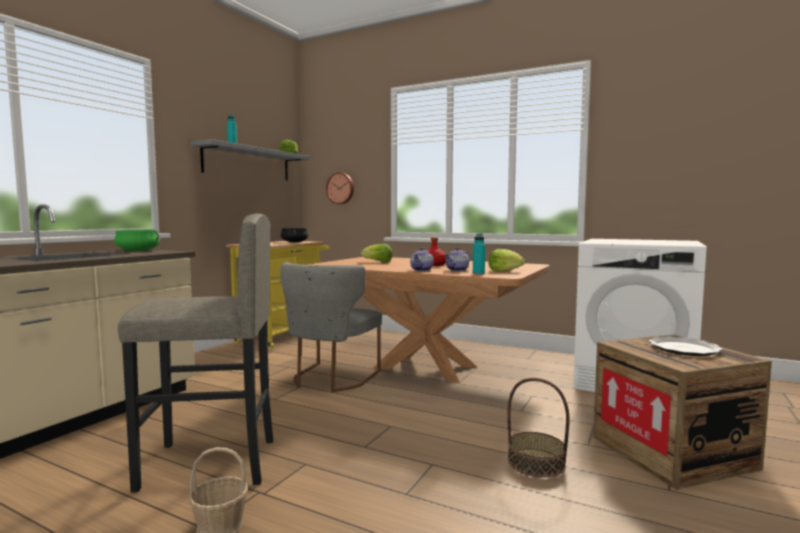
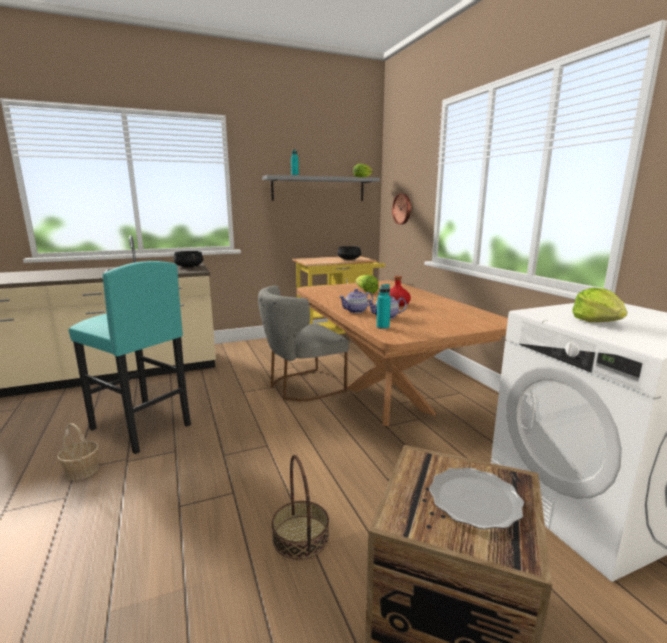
camera: 40 degrees right, 10 degrees up
(138, 250) = (189, 267): green cooking pot -> black cooking pot
(209, 464) = (140, 427): grey stool -> turquoise stool
(505, 271) = (425, 328): lettuce -> lettuce (597, 322)

